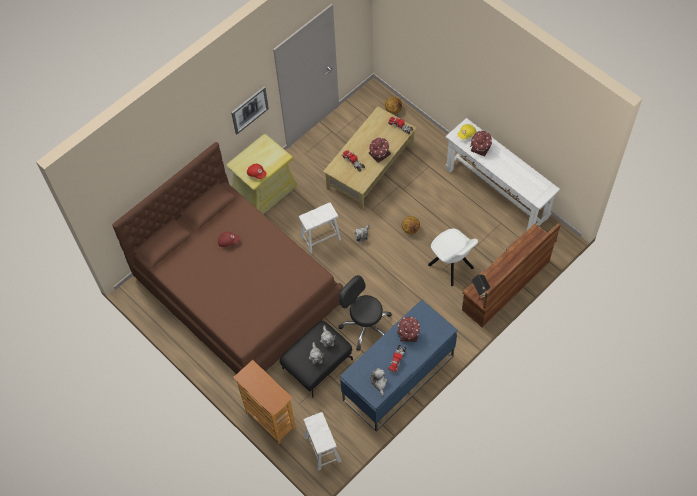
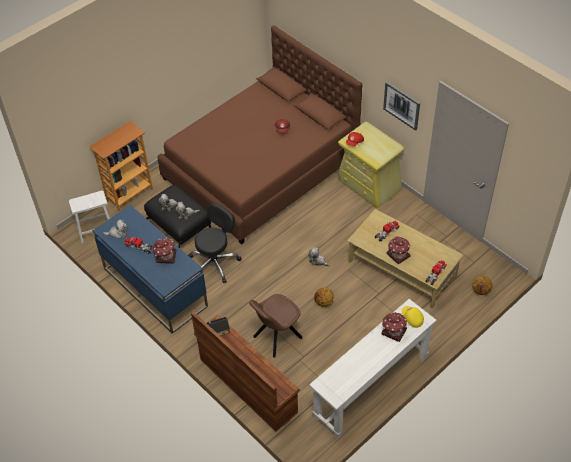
camera: 90 degrees right, 10 degrees down
(320, 238) = (315, 227): white stool -> none
(451, 266) = (277, 337): white chair -> brown chair

